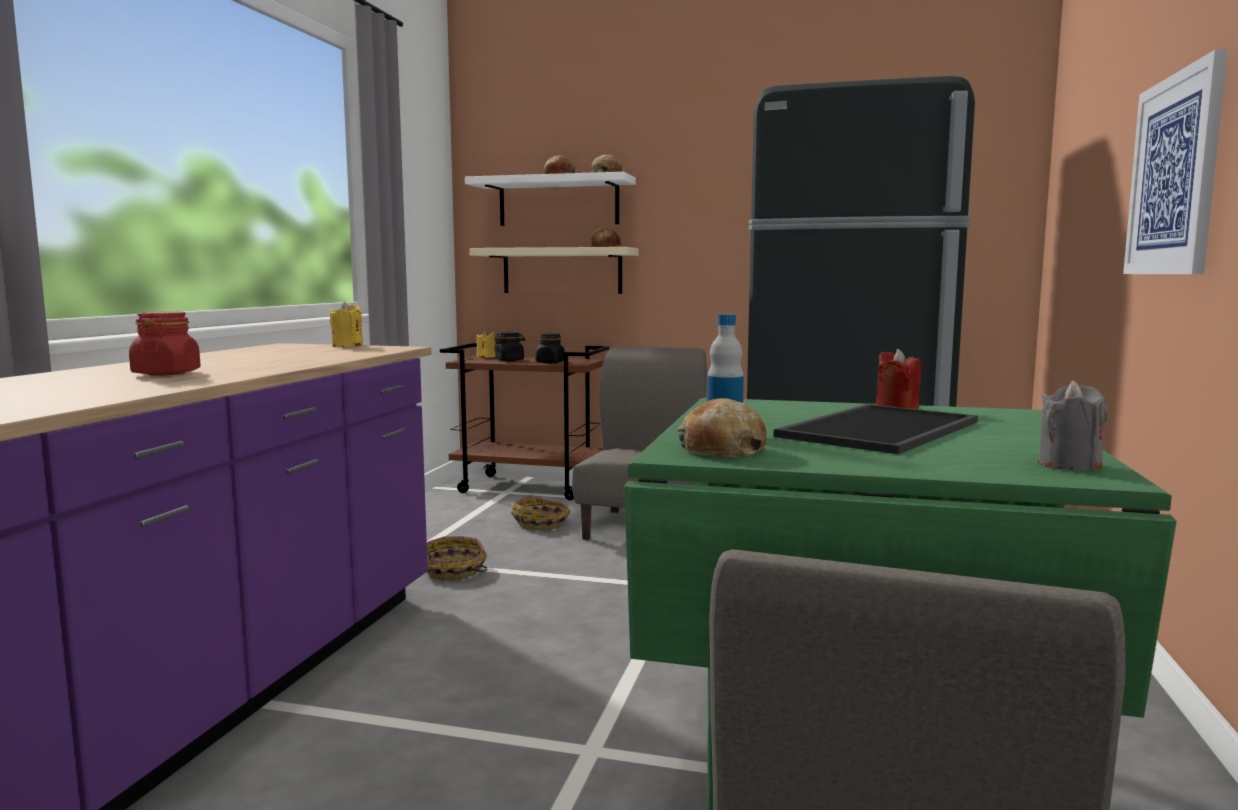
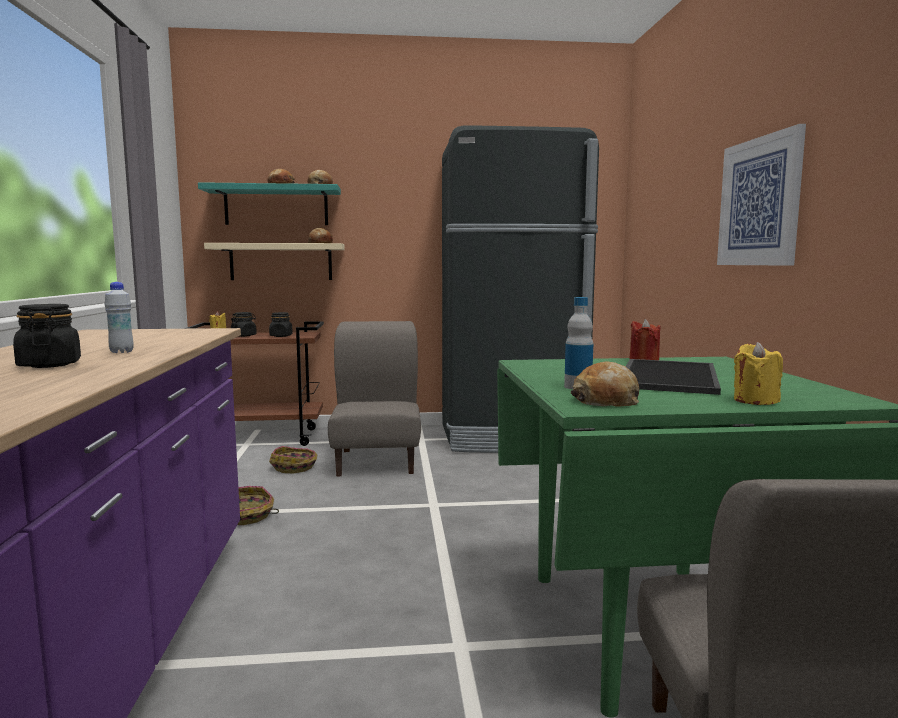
camera: 20 degrees left, 0 degrees up
(166, 373) = (50, 365): red jar -> black jar
(255, 365) = (121, 352): none -> white bottle
(347, 346) = (162, 330): yellow candle -> yellow candle (755, 400)
(558, 202) = (276, 206): white shelf -> turquoise shelf
(1069, 465) = (827, 394): grey candle -> none

